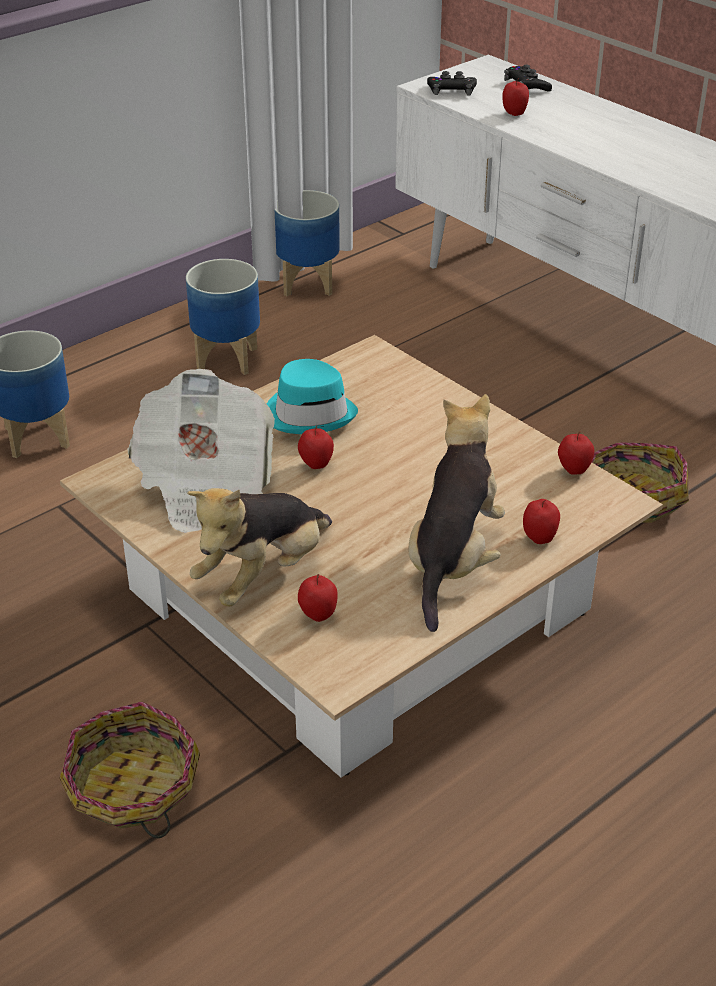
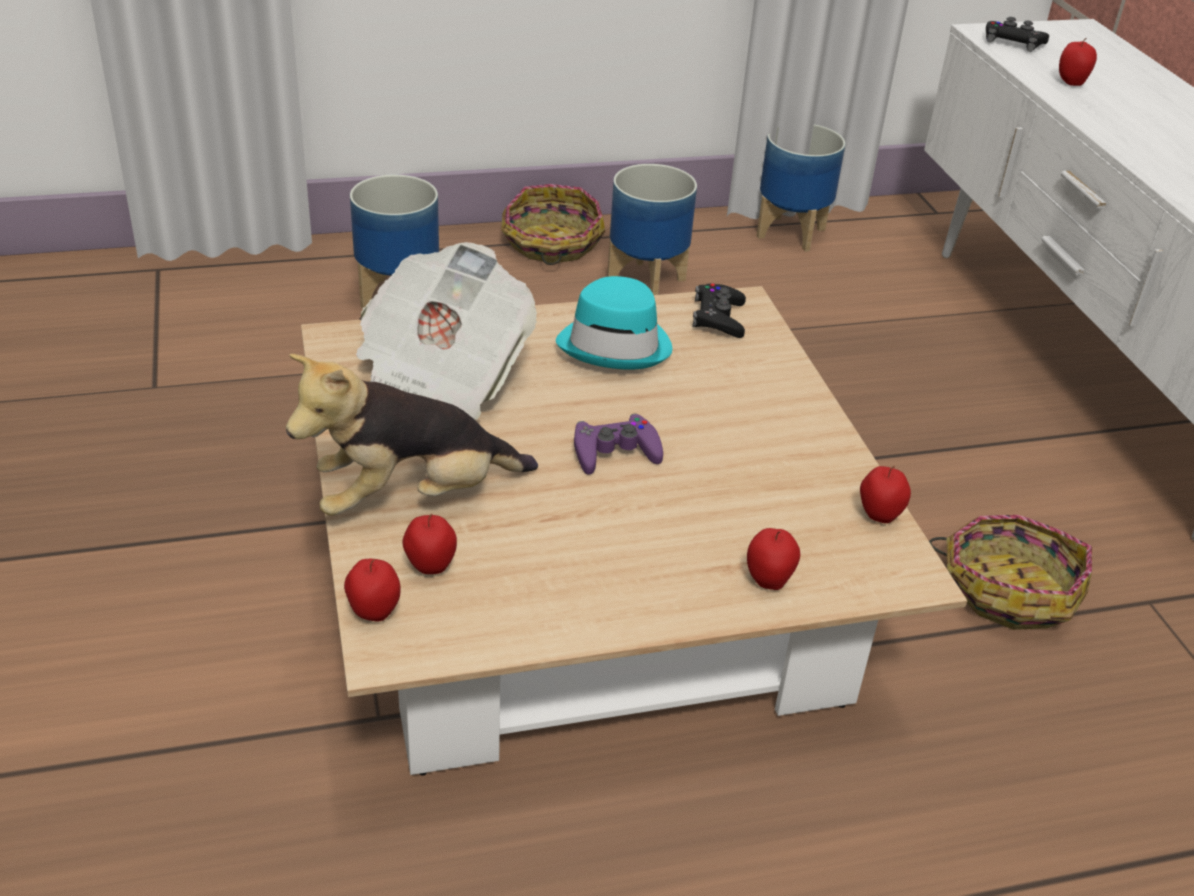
camera: 25 degrees right, 0 degrees up
(133, 788) = (194, 686): basket -> basket (551, 244)
(316, 465) = (575, 401): apple -> apple (374, 613)
(373, 491) = (615, 452): none -> purple game controller
(453, 560) = (640, 566): plush toy -> none
(526, 85) = (1113, 59): black game controller -> black game controller (718, 318)

